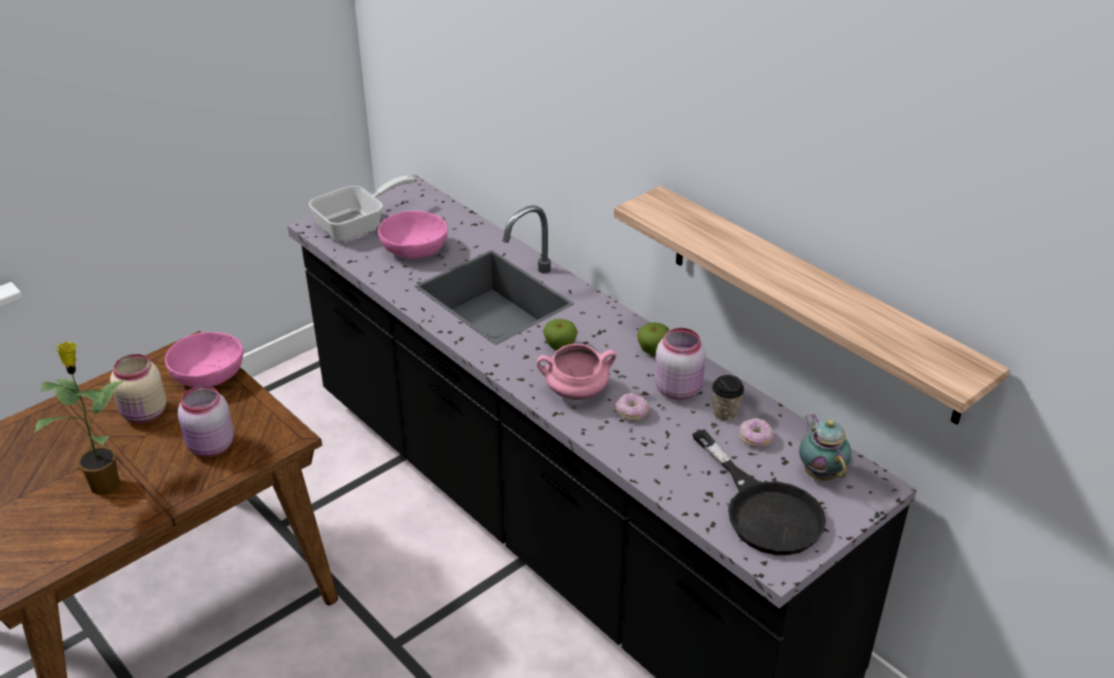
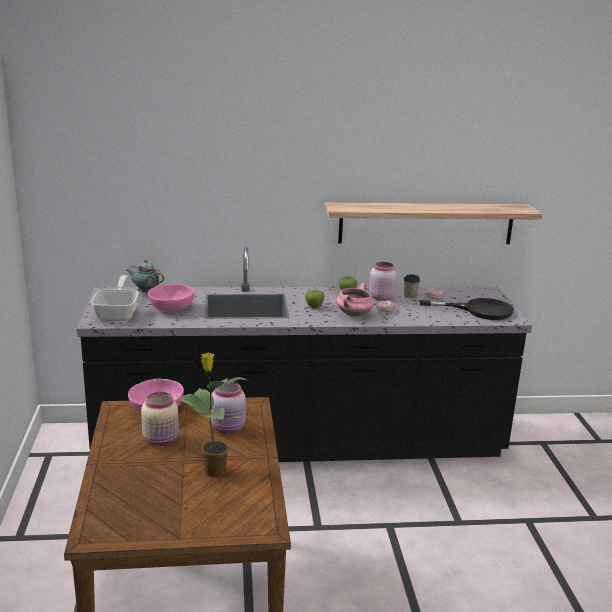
camera: 55 degrees left, 15 degrees down
(820, 472) = (468, 295): teapot -> teapot (145, 292)

